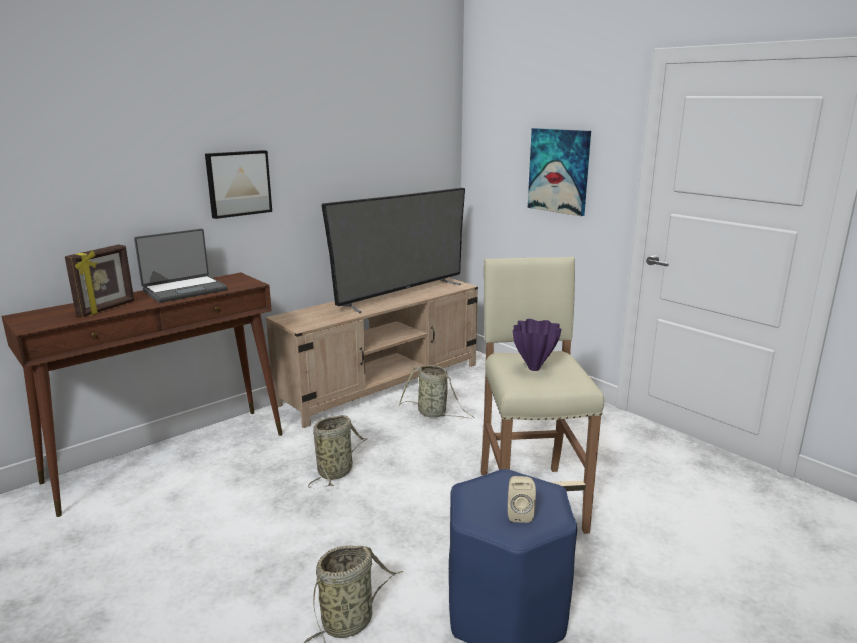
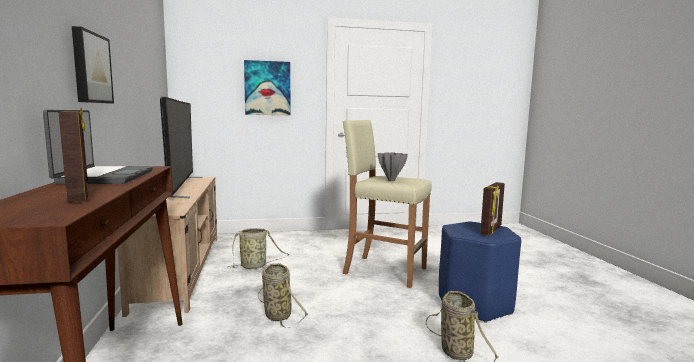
camera: 60 degrees left, 10 degrees down
(519, 514) = (491, 230): beige speaker -> picture frame
(535, 368) = (391, 180): purple vase -> grey vase

